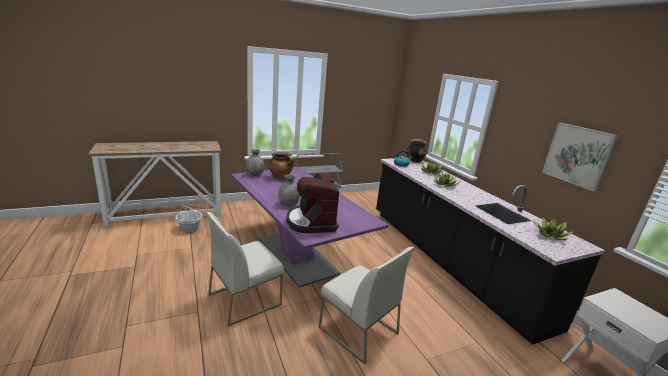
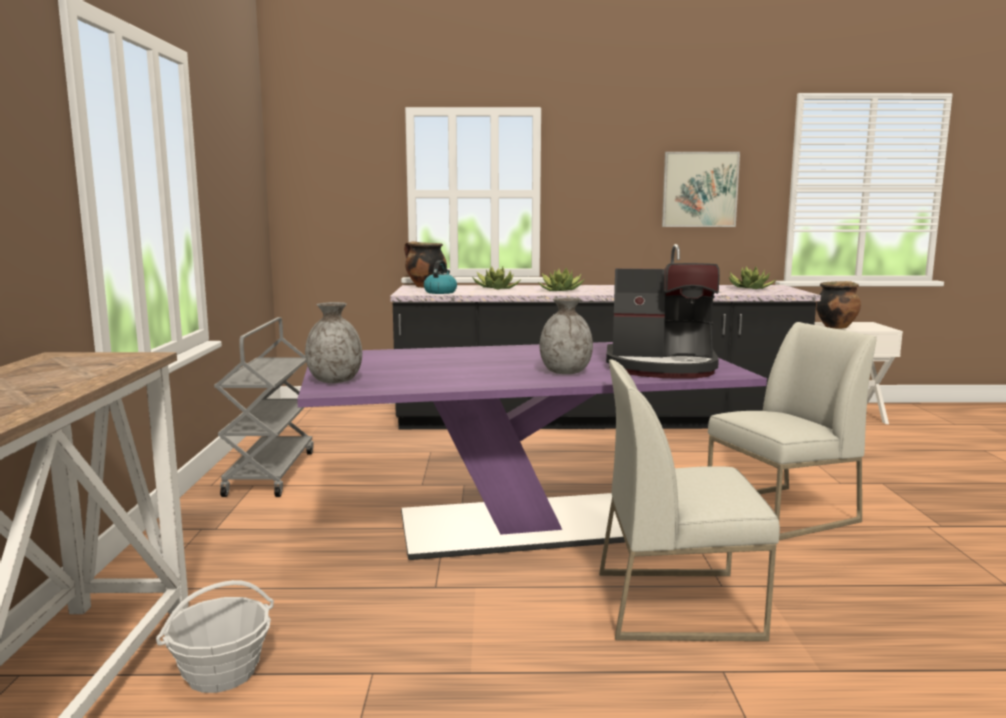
camera: 65 degrees left, 10 degrees down
(245, 299) = (678, 603): white chair -> white chair turned 105 degrees clockwise
(281, 177) = (385, 366): cooking pot -> cooking pot (836, 327)

